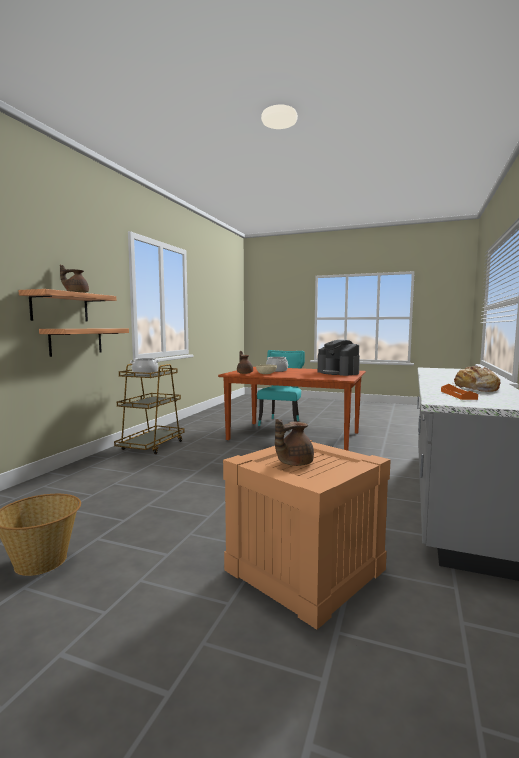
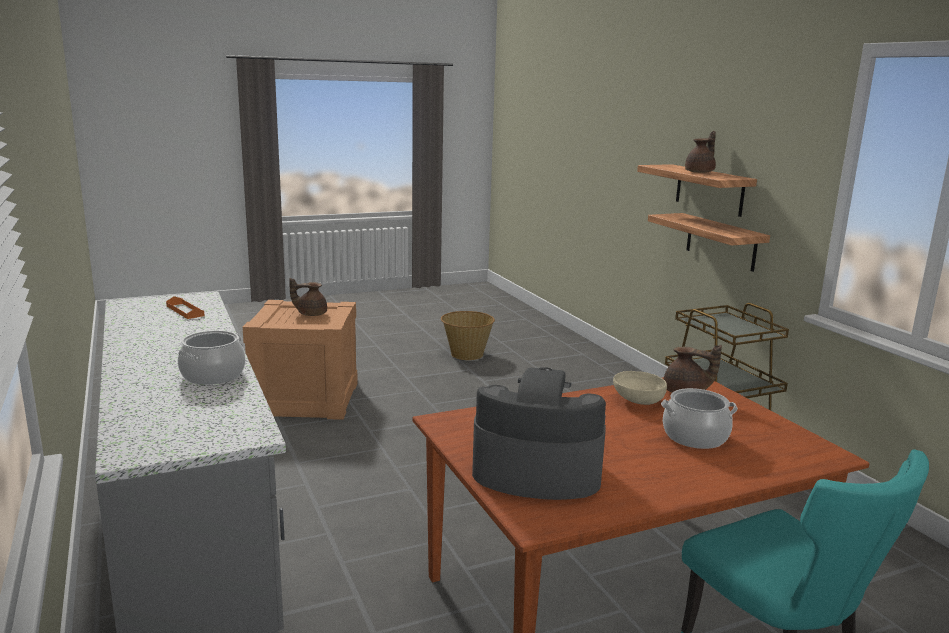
camera: 135 degrees right, 10 degrees up
(145, 374) = (725, 324): cooking pot -> cooking pot (213, 375)
(293, 463) = (311, 314): brown teapot -> brown teapot turned 105 degrees counterclockwise
(475, 389) = (162, 330): bread -> none

